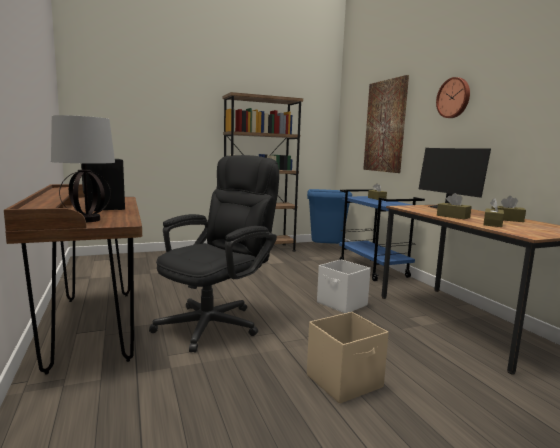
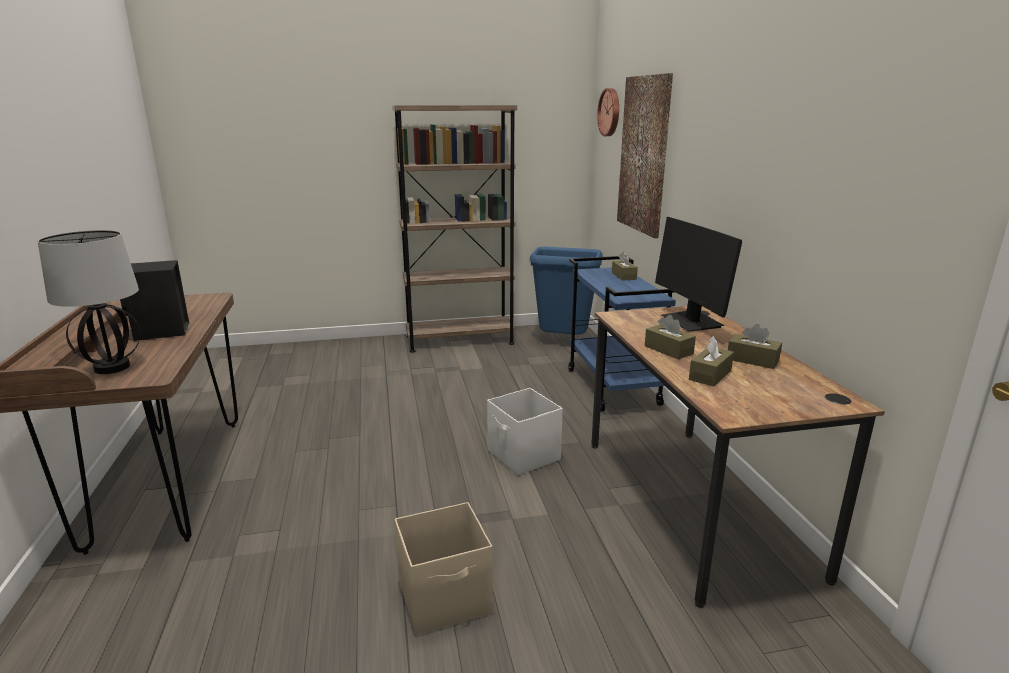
camera: 10 degrees right, 10 degrees up
(216, 322) = (328, 481): black office chair -> none
(454, 98) = (724, 128): wall clock -> wall clock (610, 112)

